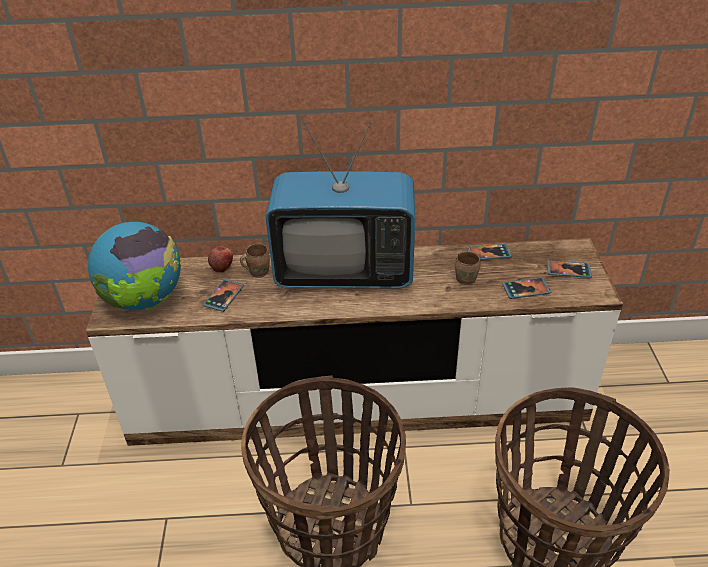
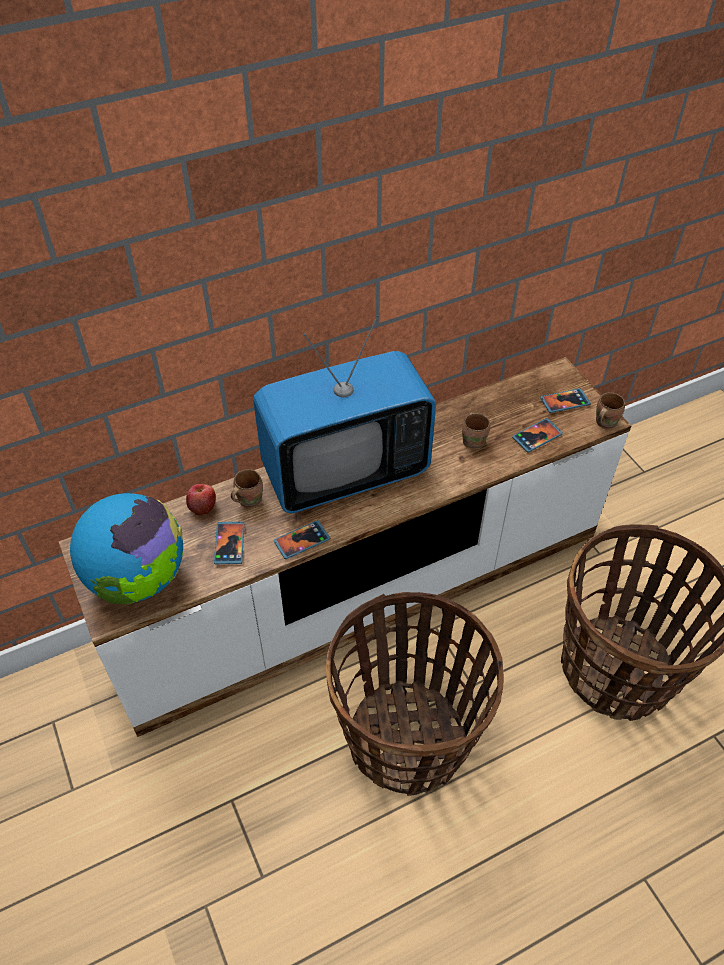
camera: 25 degrees left, 10 degrees up
(488, 253) = (479, 404): phone -> phone (302, 541)
(596, 295) = (604, 422): none -> brown mug

